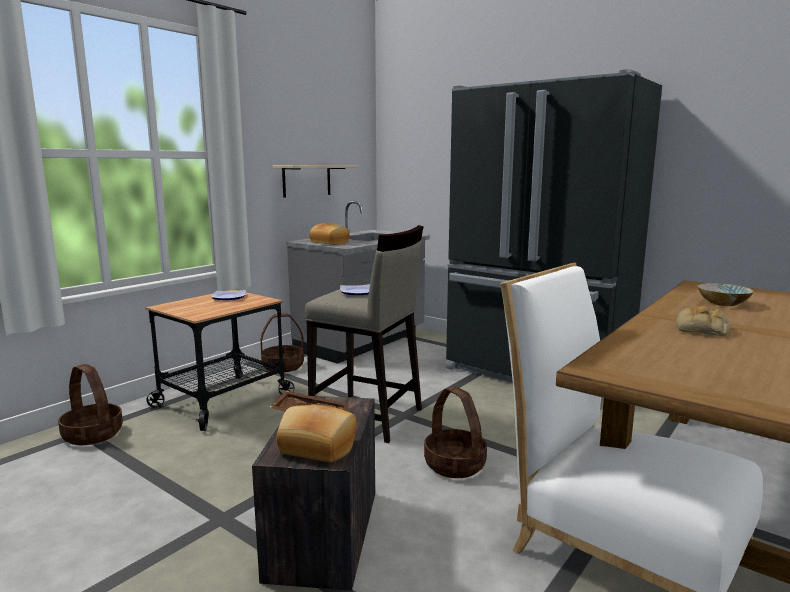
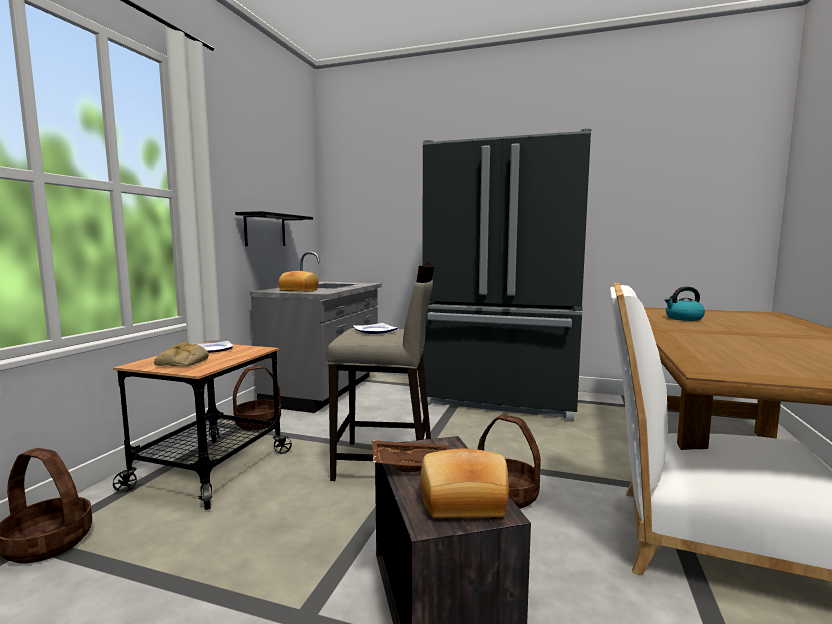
camera: 20 degrees left, 5 degrees down
(306, 180) = (265, 230): beige shelf -> black shelf
(702, 329) = (712, 336): bread -> bread (183, 362)
(723, 303) = (683, 318): bowl -> kettle

